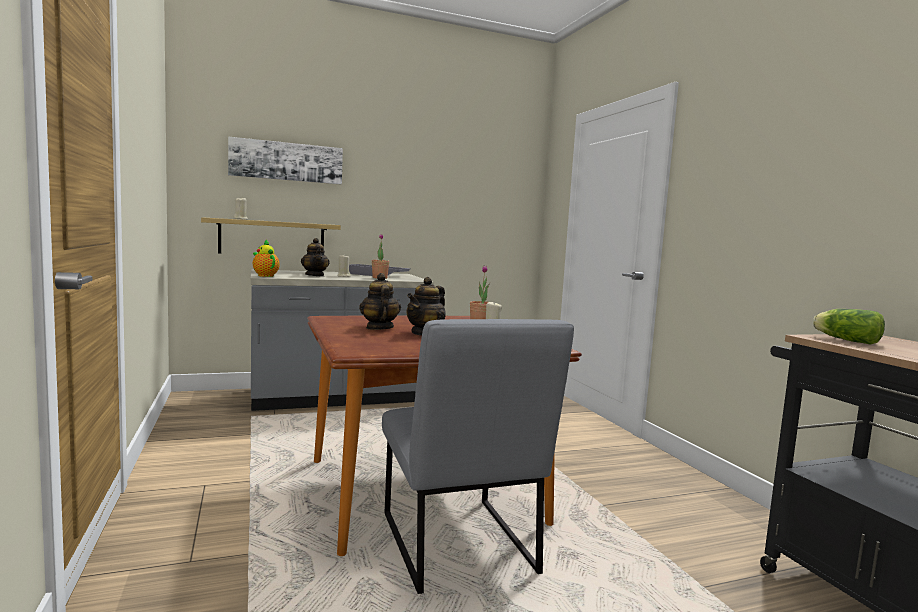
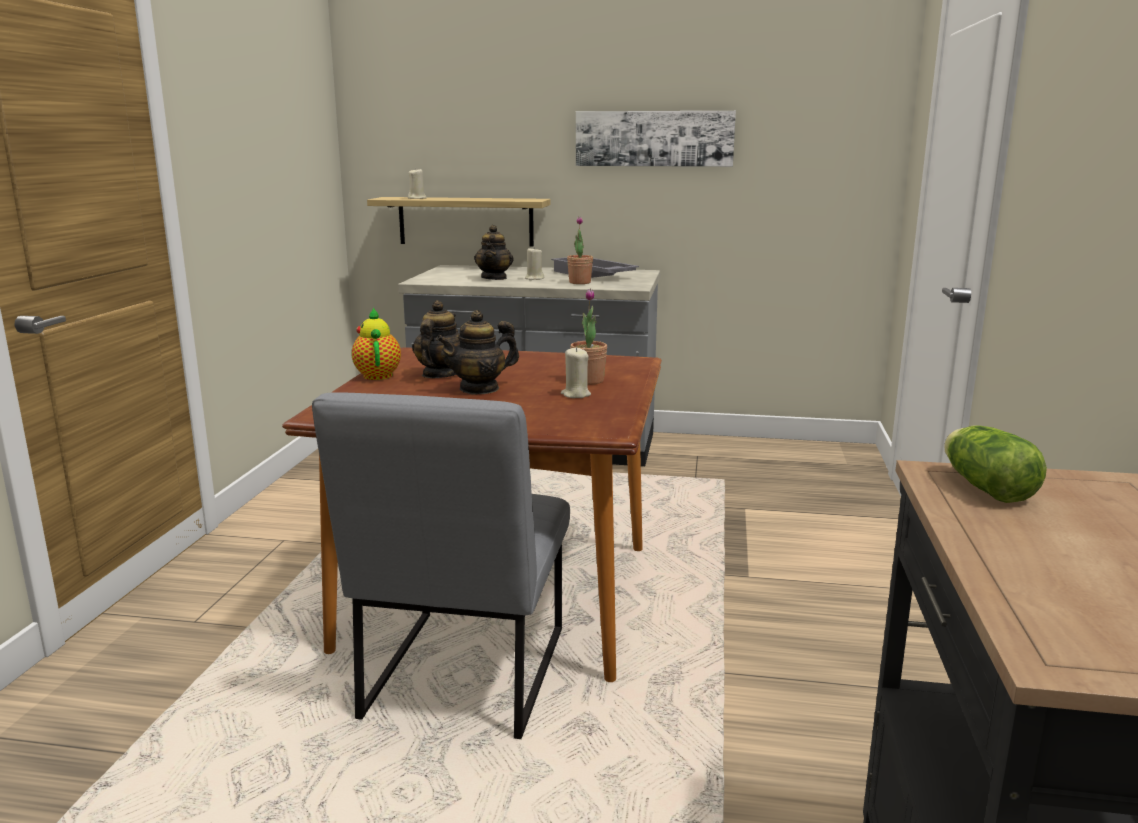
camera: 30 degrees right, 10 degrees up
(265, 275) = (424, 279): teapot -> teapot (377, 375)
(286, 161) = (479, 110): picture -> picture (654, 138)

